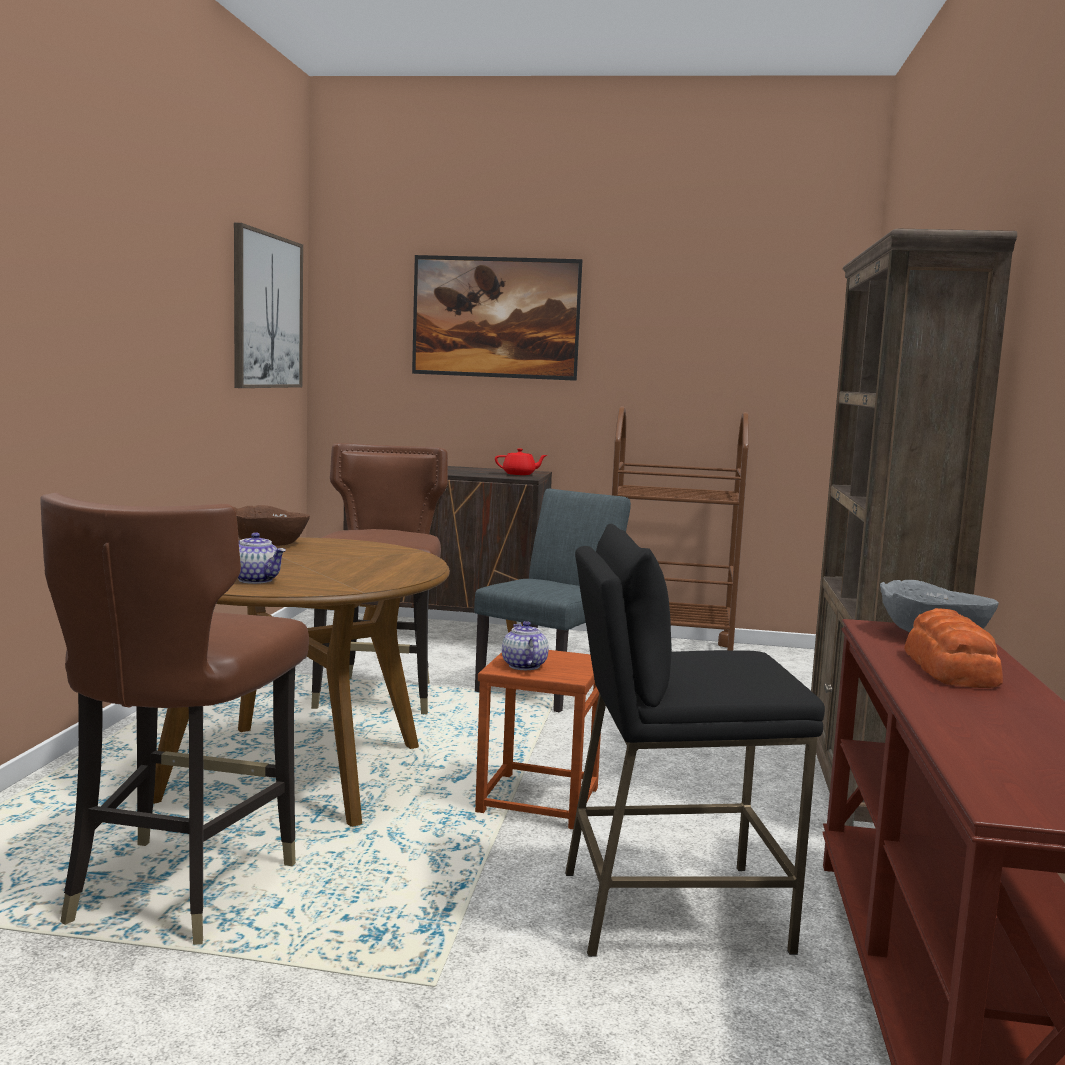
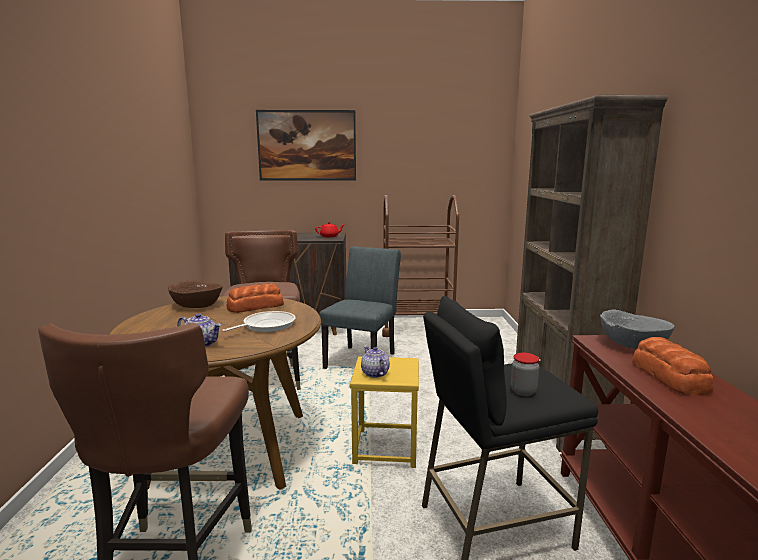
camera: 10 degrees left, 5 degrees up
(267, 311) = (169, 148): picture -> none
(354, 551) = (254, 306): none -> bread
(360, 571) = (266, 325): none -> frying pan
(537, 800) = (385, 447): brown stool -> yellow stool
(712, 674) = (523, 391): none -> jar

